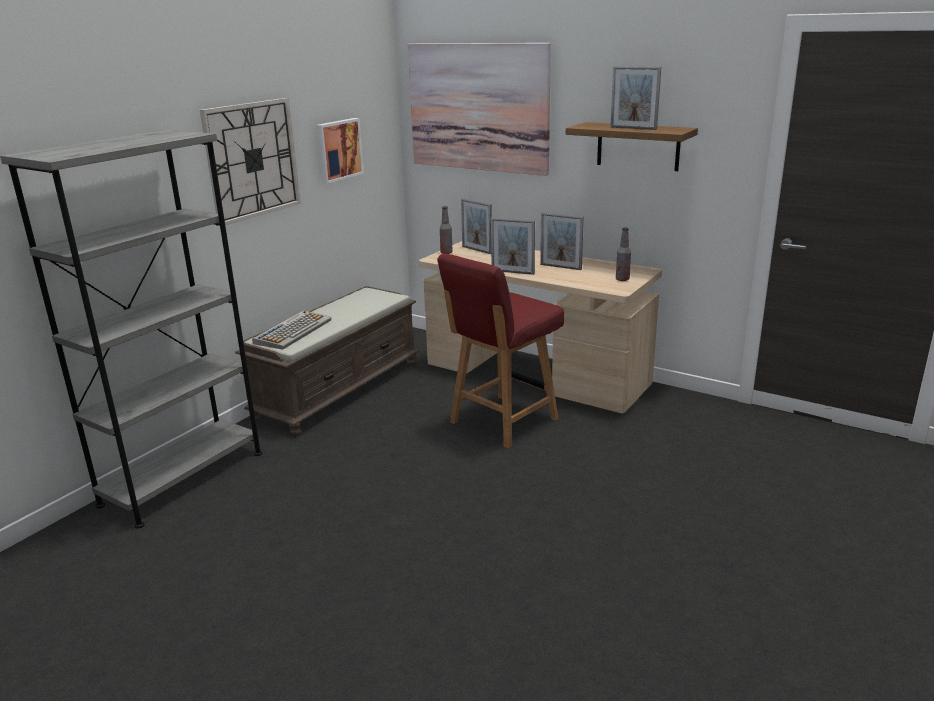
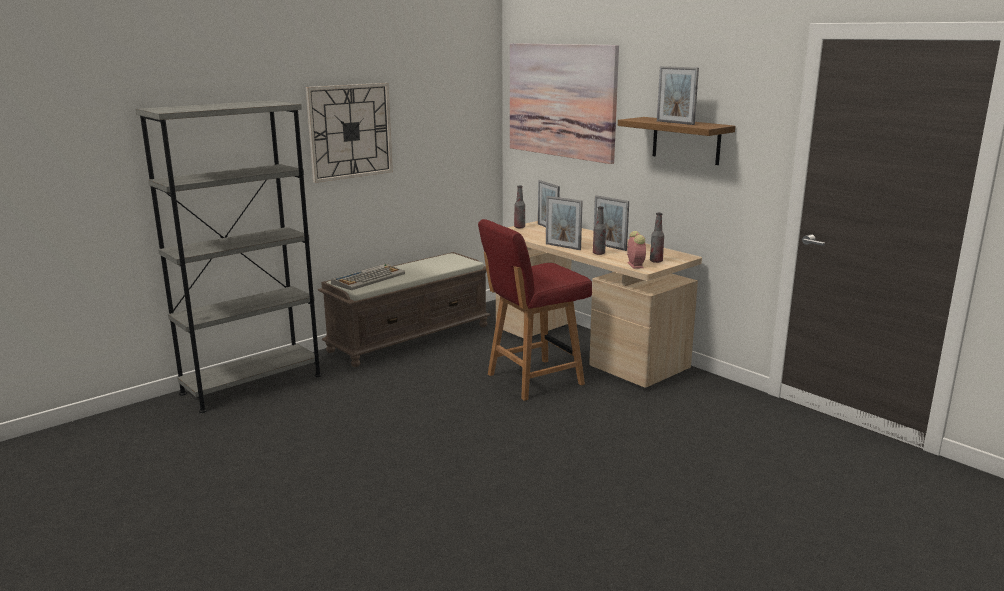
camera: 15 degrees right, 5 degrees down
(338, 150) = (435, 130): picture -> none
(556, 276) = (598, 253): none -> bottle
(605, 286) = (634, 265): none -> alarm clock

